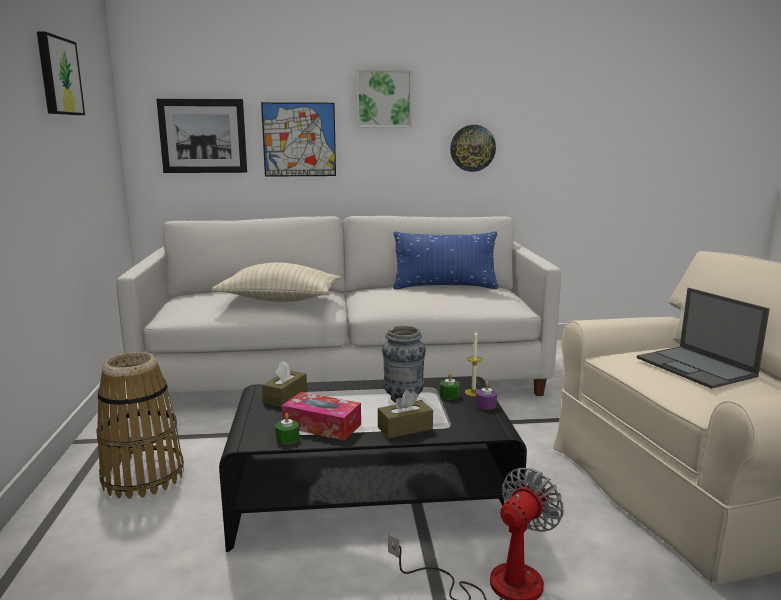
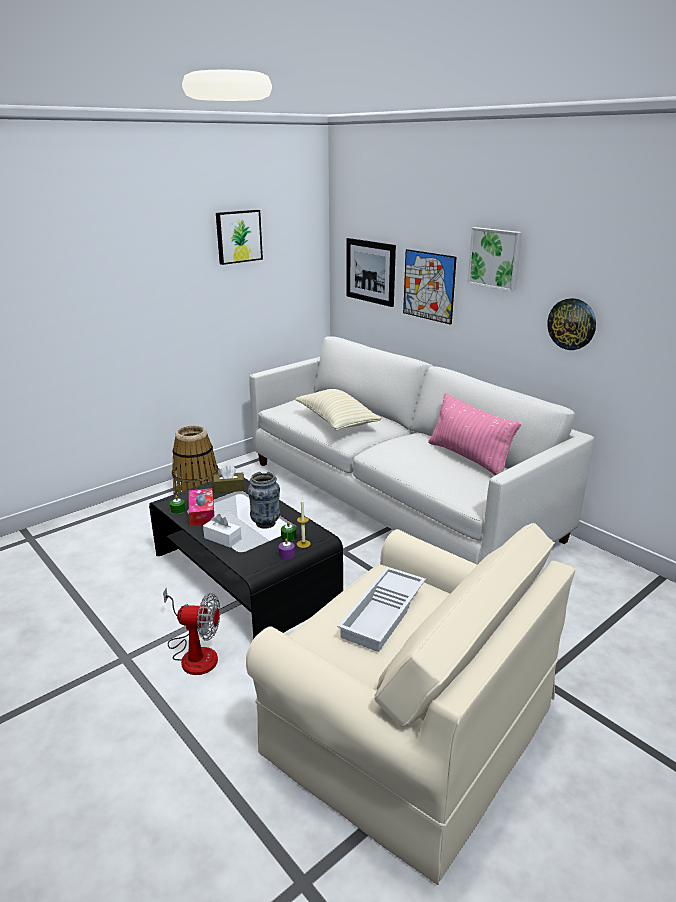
camera: 55 degrees right, 10 degrees up
(405, 428) = (222, 538): brown tissue box -> white tissue box
(445, 287) = (468, 458): blue pillow -> pink pillow
(696, 367) = (384, 614): laptop -> white tray

